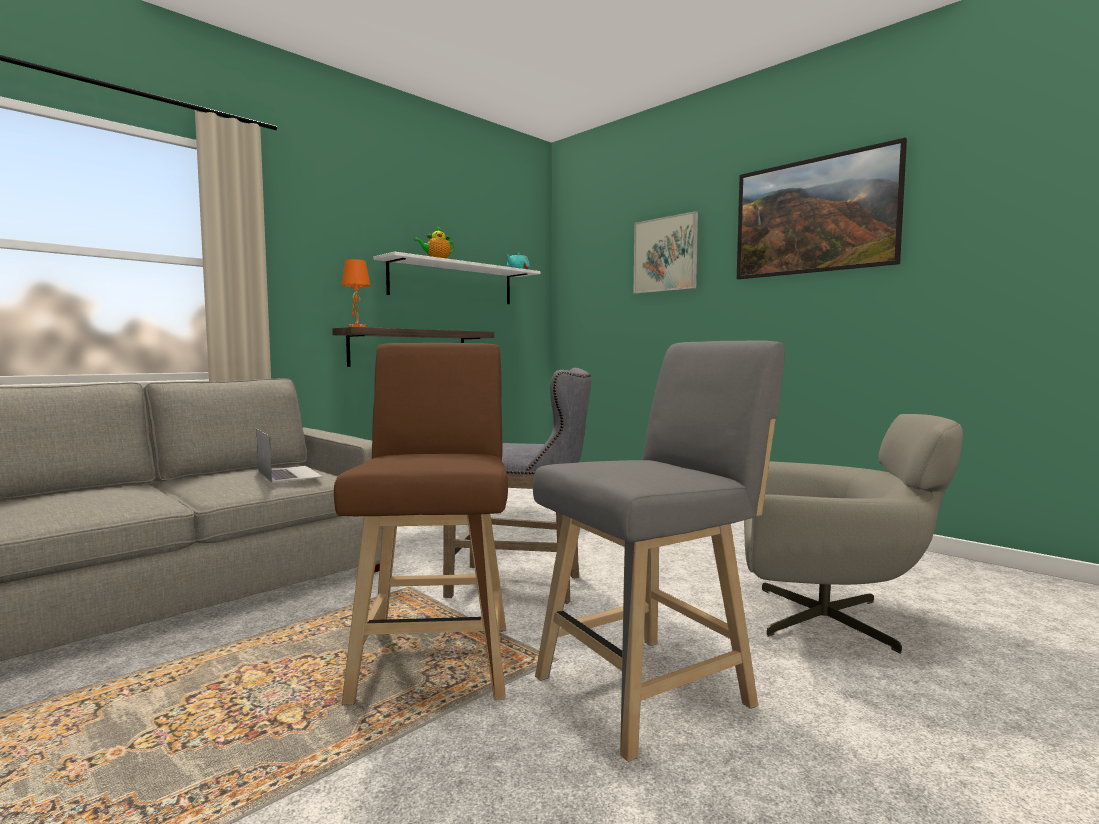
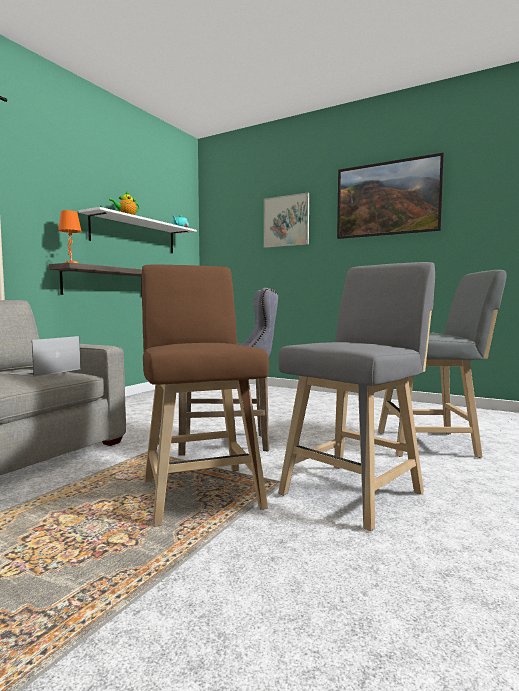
camera: 15 degrees left, 0 degrees up
(289, 474) = (45, 371): laptop -> laptop turned 105 degrees counterclockwise
(831, 619) = (431, 444): grey armchair -> grey stool

